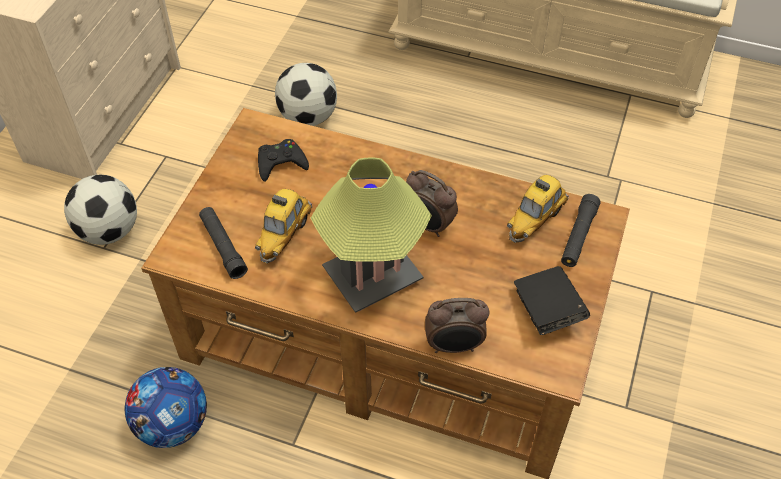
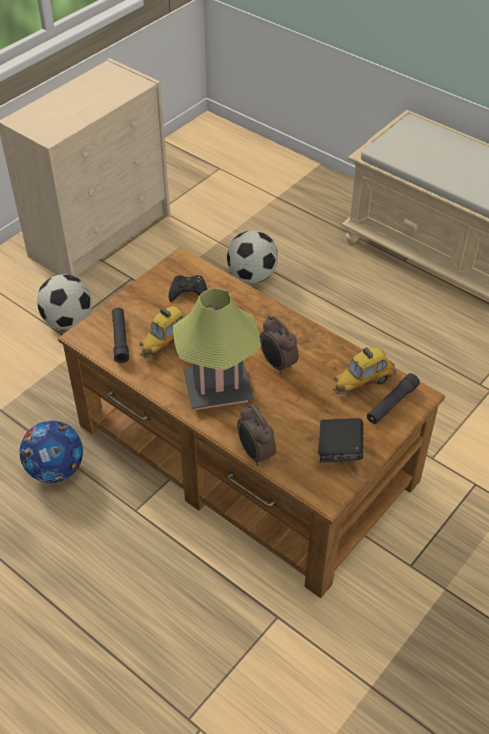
camera: 20 degrees right, 5 degrees down
(454, 346) = (255, 454): alarm clock -> alarm clock turned 45 degrees clockwise

